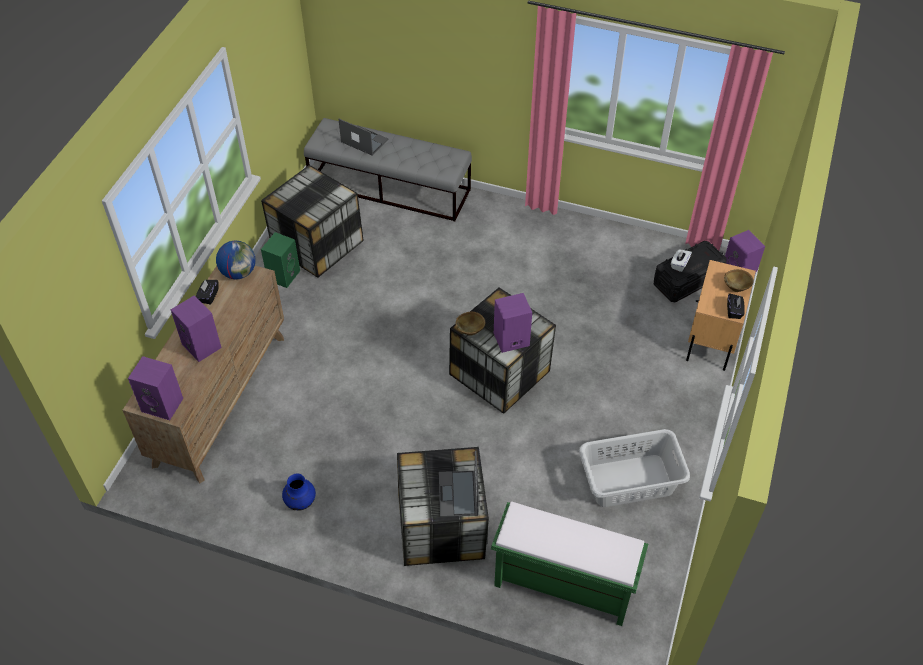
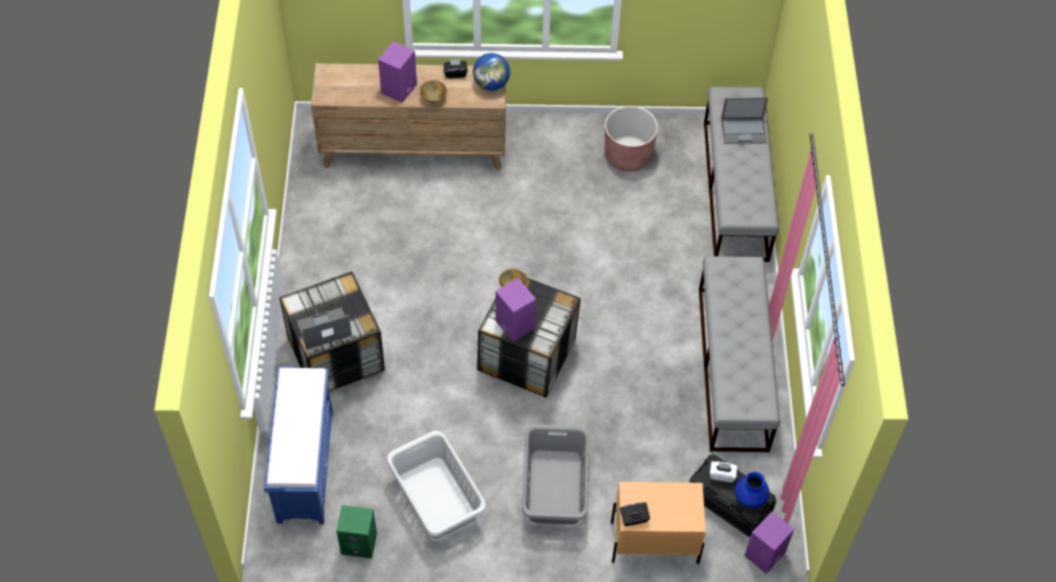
camera: 70 degrees right, 5 degrees up
(163, 404) = (329, 87): purple speaker -> none
(283, 274) = (576, 143): green speaker -> green speaker (360, 543)
(300, 501) = (328, 242): blue vase -> blue vase (749, 498)
(317, 244) = (628, 156): storage box -> brown planter
(364, 140) = (744, 131): laptop -> laptop turned 75 degrees clockwise
(562, 585) = (305, 465): green bench -> blue bench
(564, 241) = (733, 368): none -> grey bench
(642, 390) = (554, 487): none -> grey laundry basket
(736, 287) = (671, 516): brown bowl -> brown bowl (433, 98)

